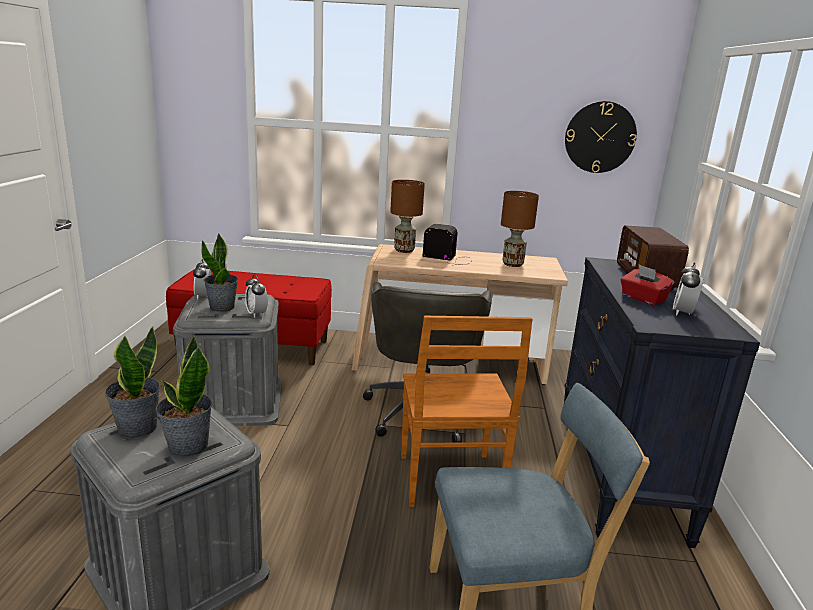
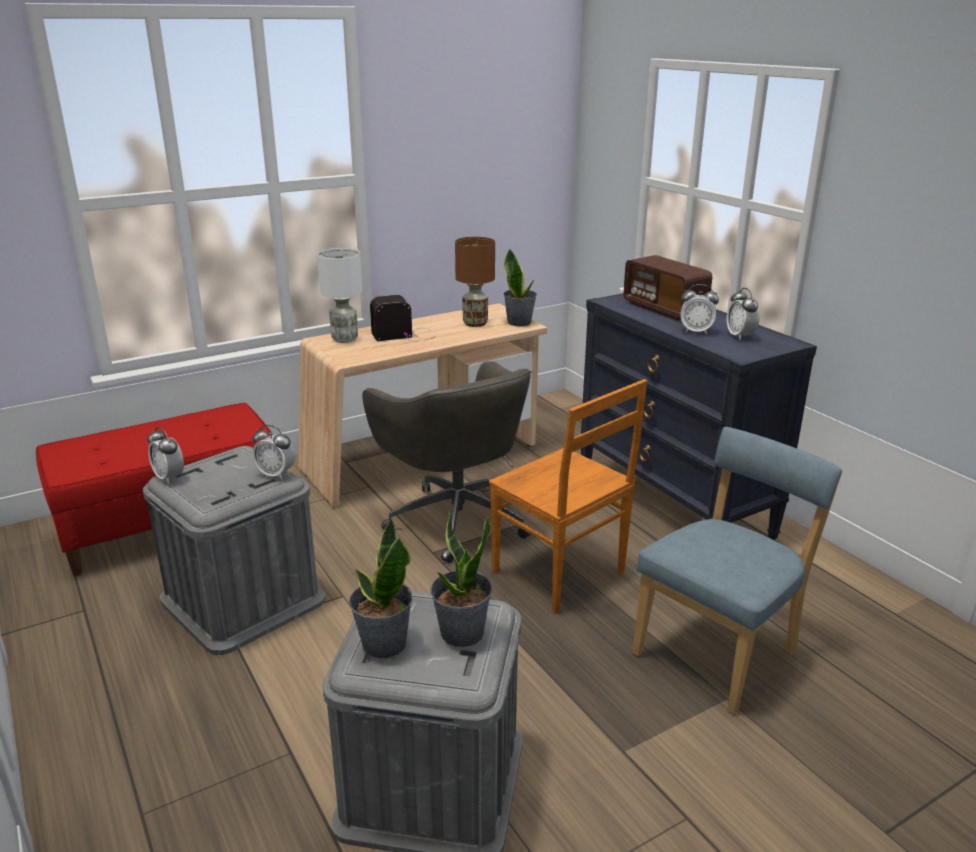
camera: 35 degrees left, 5 degrees up
(222, 307) = (221, 481): potted plant -> potted plant (519, 322)
(403, 250) = (344, 339): brown table lamp -> white table lamp
(600, 137) = (513, 157): wall clock -> none
(643, 298) = (696, 331): red tissue box -> alarm clock

